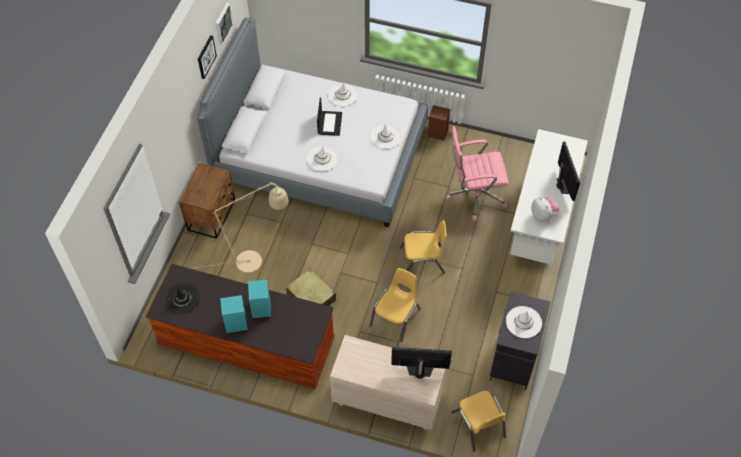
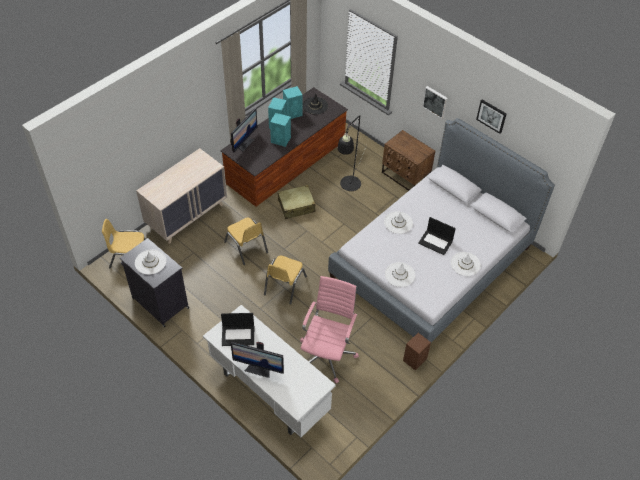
camera: 115 degrees right, 5 degrees down
(207, 316) = (293, 113): none -> turquoise speaker
(222, 23) = (526, 134): picture -> picture (435, 101)
(256, 260) = (349, 187): beige floor lamp -> black floor lamp
(419, 371) = (166, 193): monitor -> monitor (244, 143)
(543, 215) = (238, 335): plush toy -> laptop

